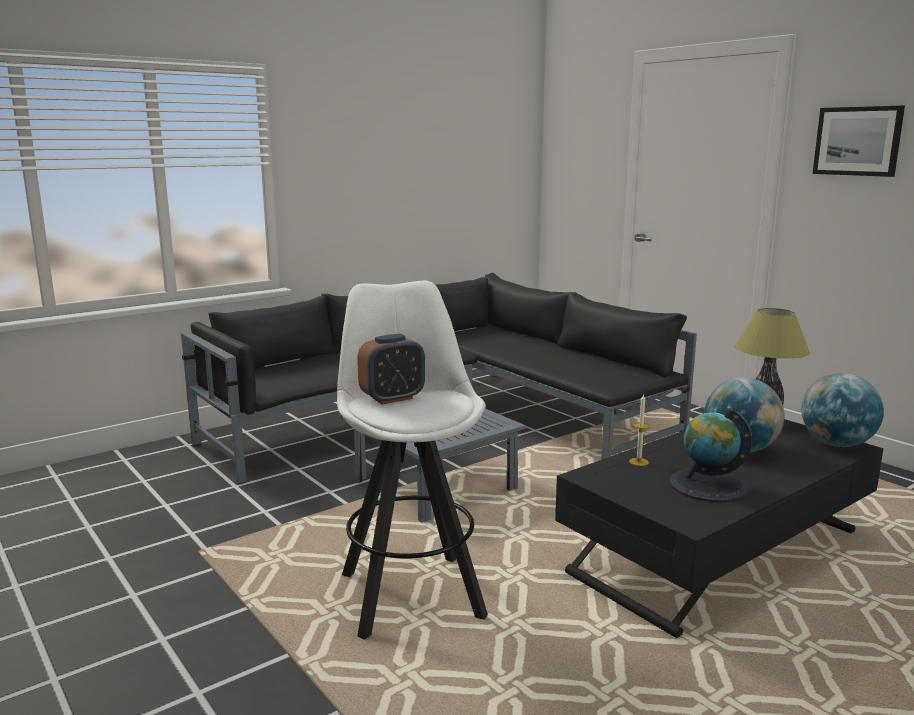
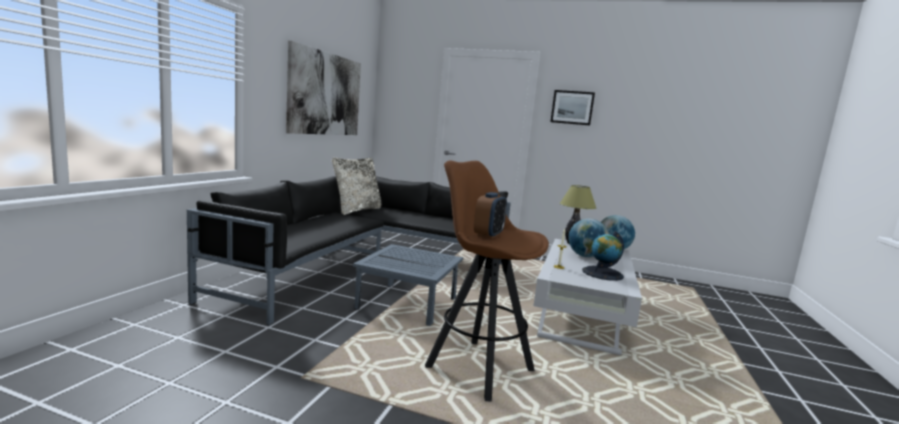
camera: 35 degrees left, 5 degrees down
(411, 592) = (477, 367): white stool -> brown stool
(427, 158) = (325, 94): none -> picture
(457, 336) = (357, 211): none -> beige pillow
(718, 552) = (581, 312): black coffee table -> white coffee table

